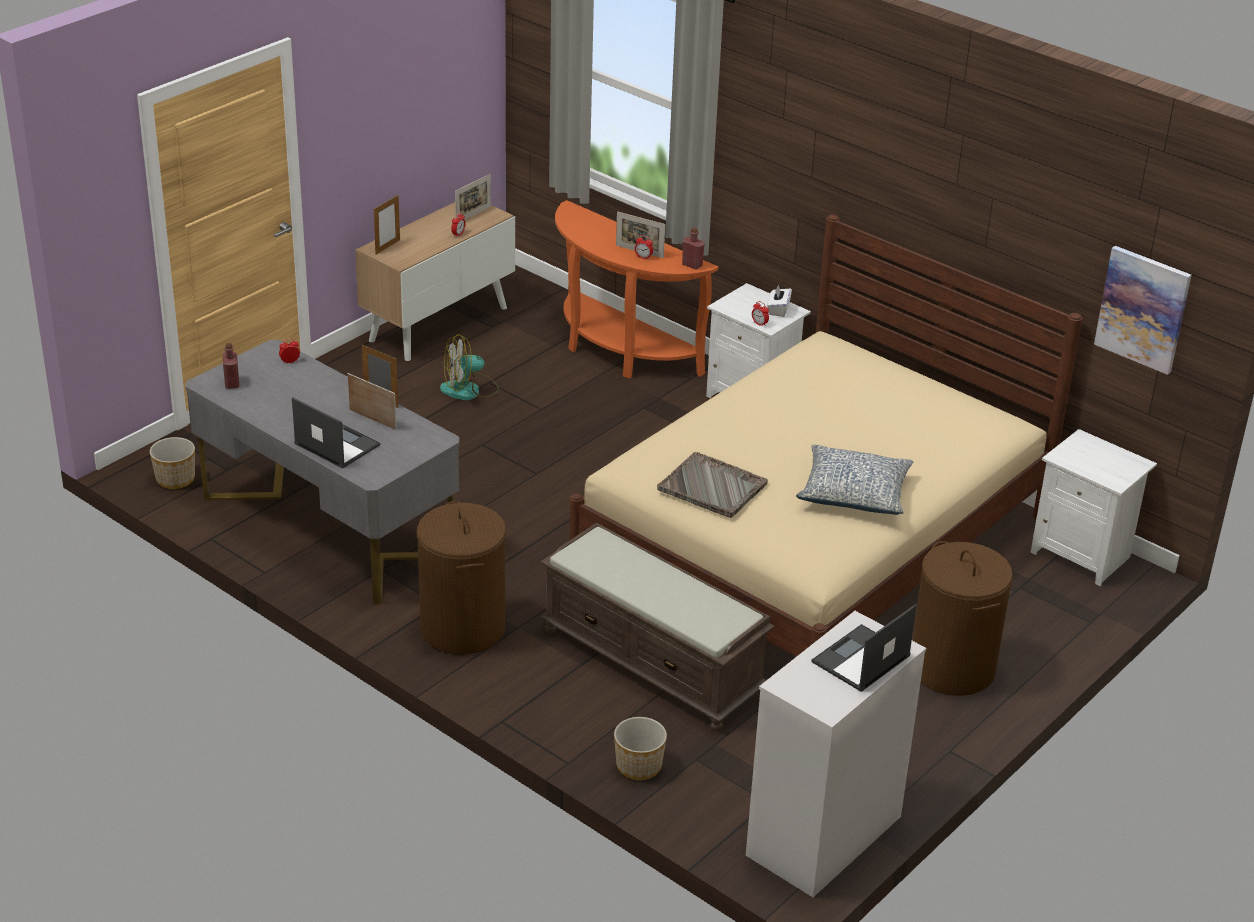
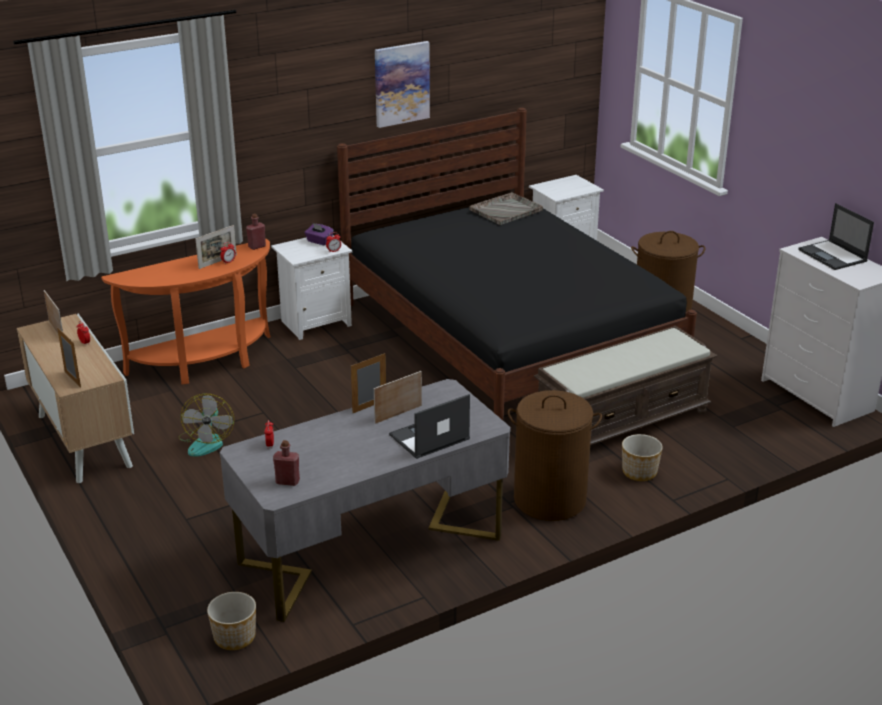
camera: 70 degrees left, 5 degrees down
(638, 767) = (737, 450): planter -> planter (640, 472)
(713, 487) = (551, 300): grey tray -> grey tray (506, 210)
(778, 310) = (319, 241): white tissue box -> purple tissue box
(812, 544) = (509, 337): beige bed -> black bed
(854, 493) = (578, 256): pillow -> none
(1143, 309) = (554, 81): picture -> picture (401, 84)

